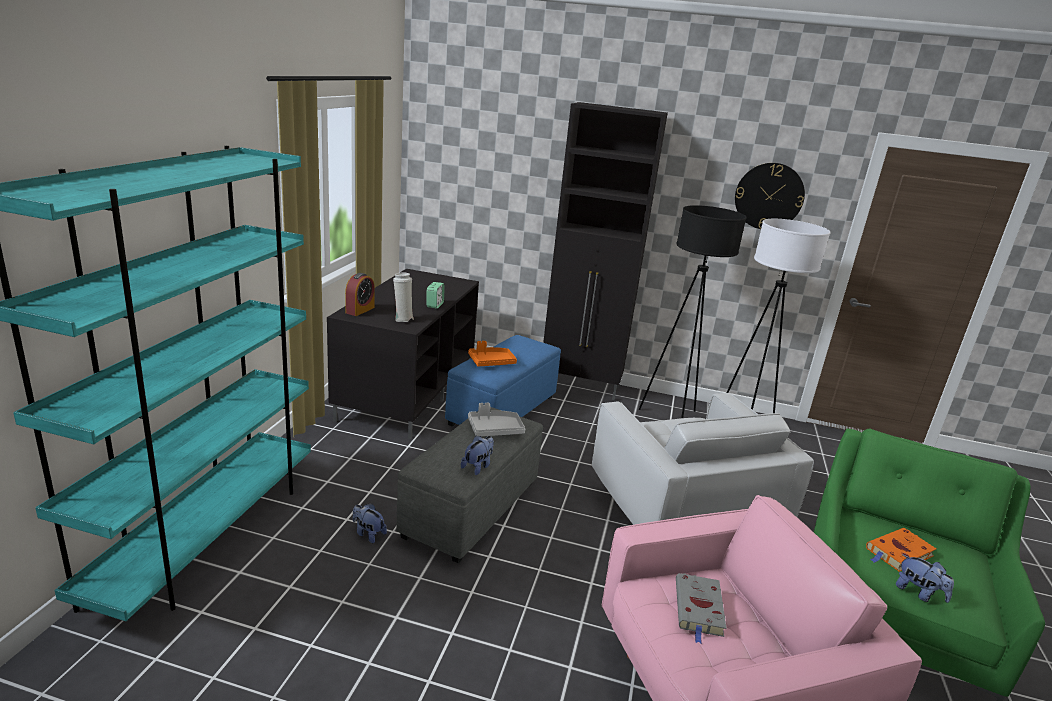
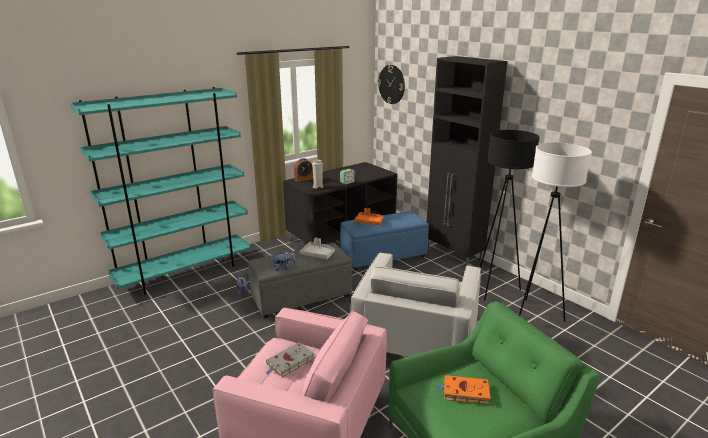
camera: 40 degrees right, 0 degrees up
(769, 196) = (579, 125): wall clock -> wall clock (391, 84)
(918, 593) = (437, 414): plush toy -> none

